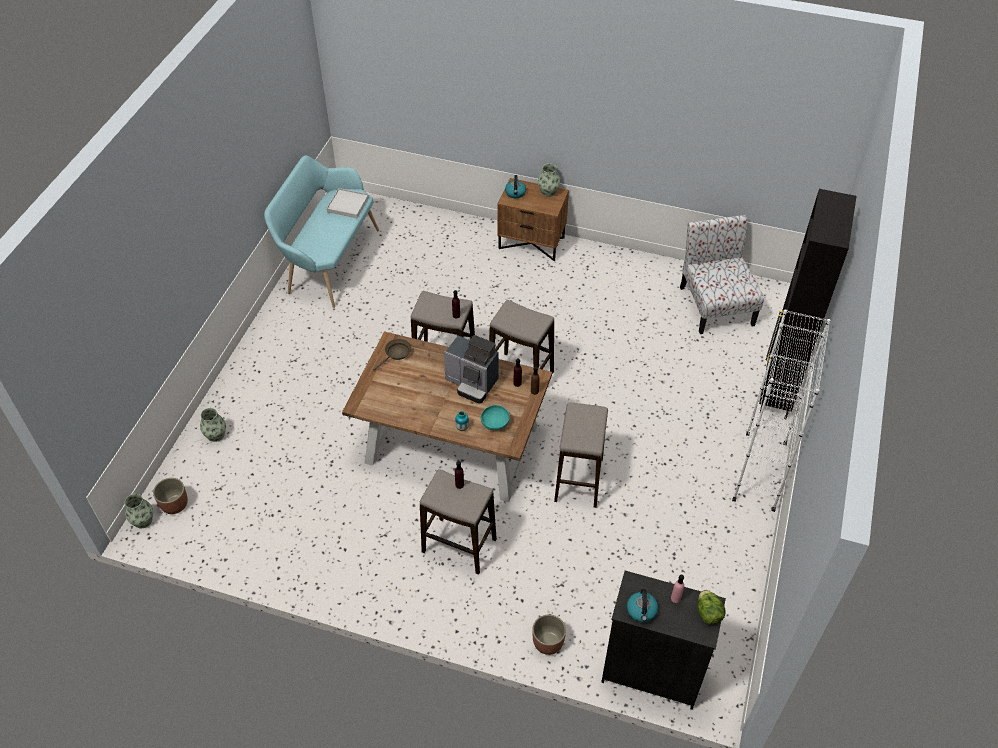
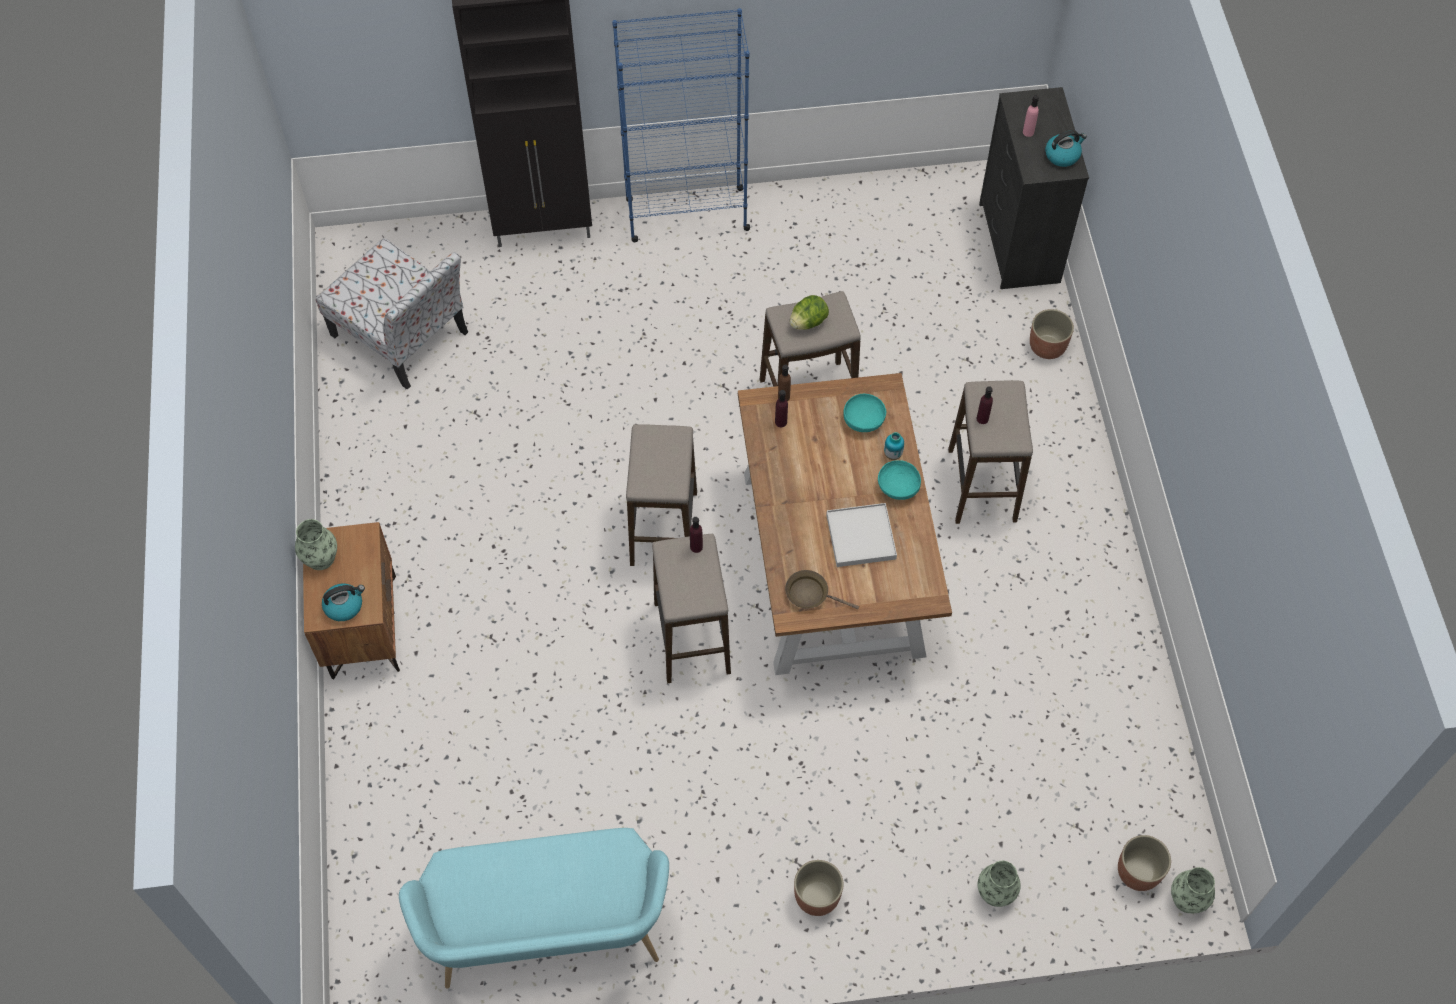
camera: 115 degrees left, 10 degrees up
(271, 361) = (817, 896): none -> planter
(348, 205) = (478, 878): white tray -> white tray (861, 536)
(438, 420) = (897, 487): none -> turquoise bowl
(472, 383) = (810, 475): coffee machine -> none
(708, 613) = (1027, 102): lettuce -> lettuce (808, 322)
(715, 304) = (402, 335): chair -> chair turned 105 degrees counterclockwise
(760, 471) = (686, 214): white bookcase -> blue bookcase

